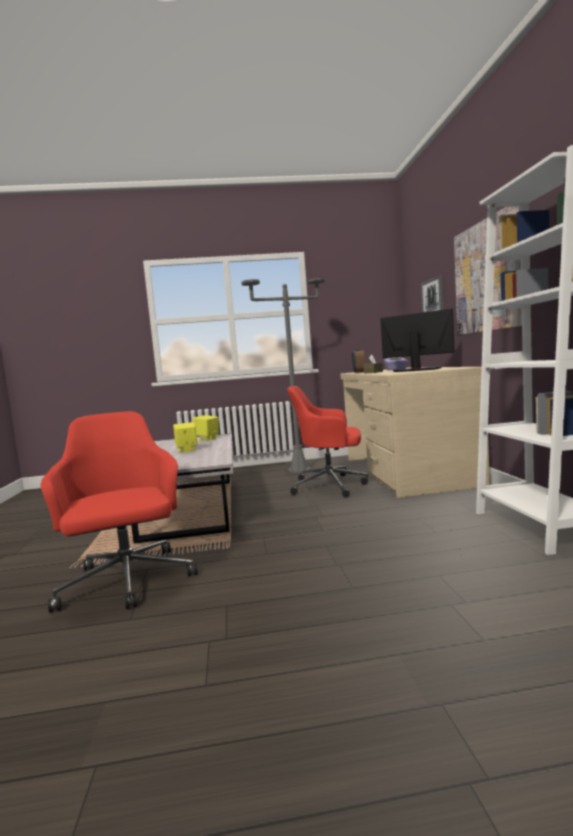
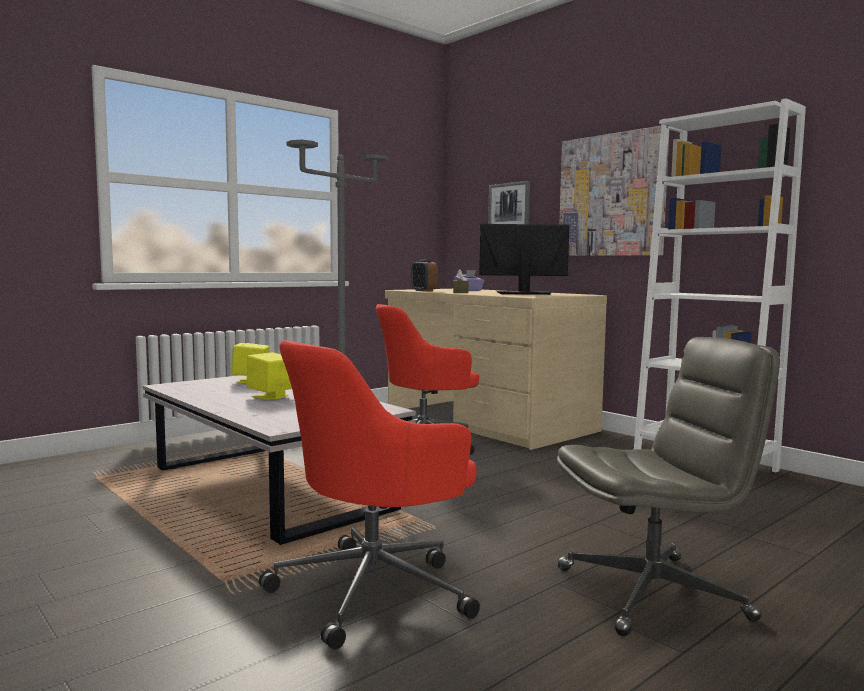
camera: 35 degrees left, 0 degrees up
(127, 582) = (375, 590): red office chair -> red office chair turned 75 degrees counterclockwise
(274, 631) = (653, 593): none -> grey office chair

